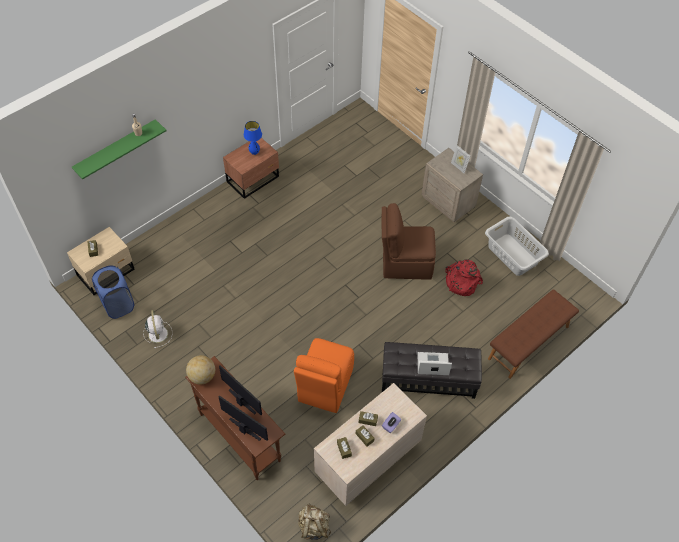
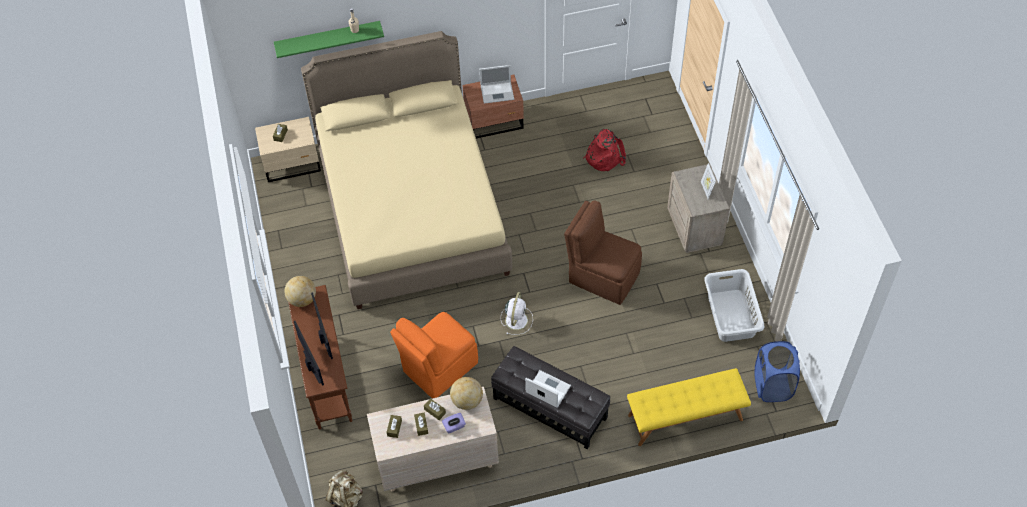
camera: 30 degrees right, 0 degrees up
(118, 305) = (285, 201): blue laundry basket -> blue laundry basket (772, 386)
(158, 333) = (307, 245): white fan -> white fan (516, 319)
(227, 269) = (411, 208): none -> beige bed
(254, 152) = (498, 92): blue table lamp -> laptop
(388, 400) = (467, 401): none -> globe
(461, 282) = (652, 321): red backpack -> red backpack (604, 156)
(529, 343) = (685, 418): brown bench -> yellow bench

